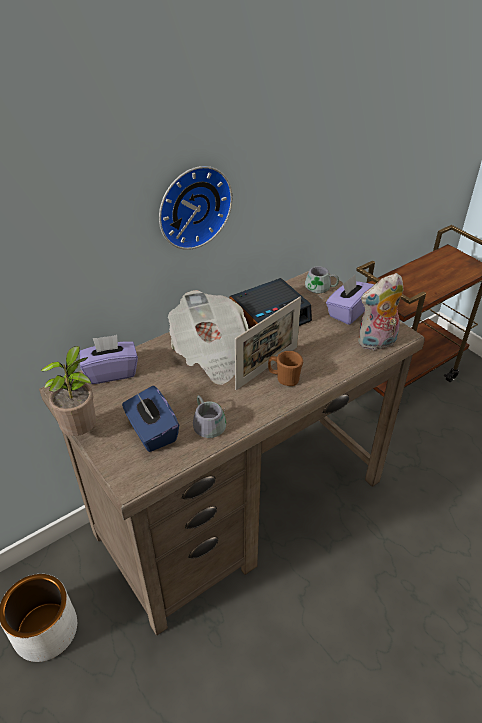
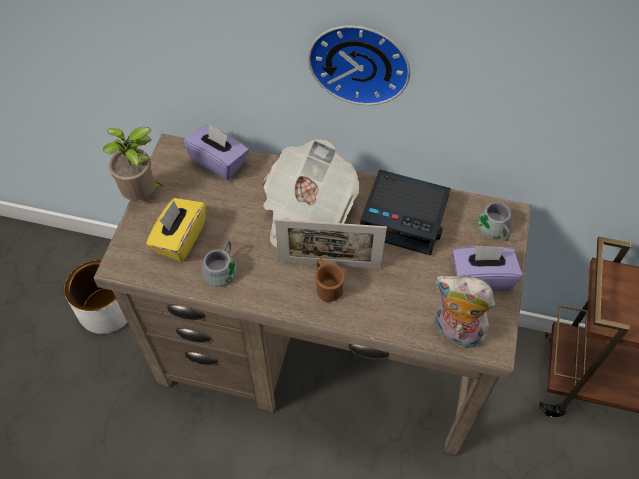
camera: 50 degrees right, 15 degrees up
(152, 432) = (180, 239): blue tissue box -> yellow tissue box

